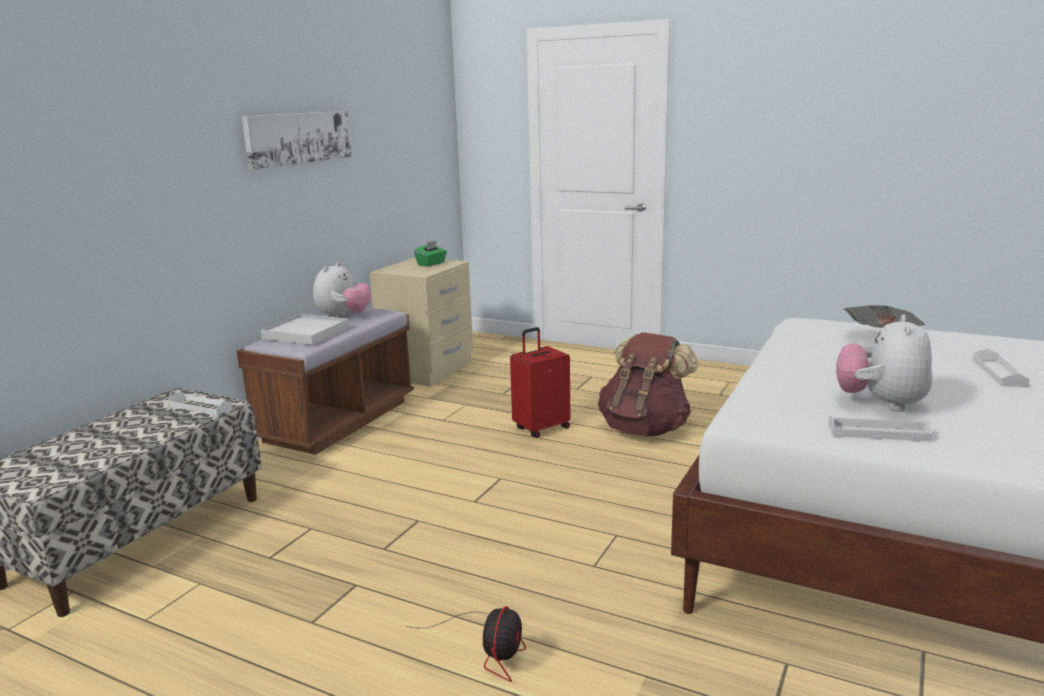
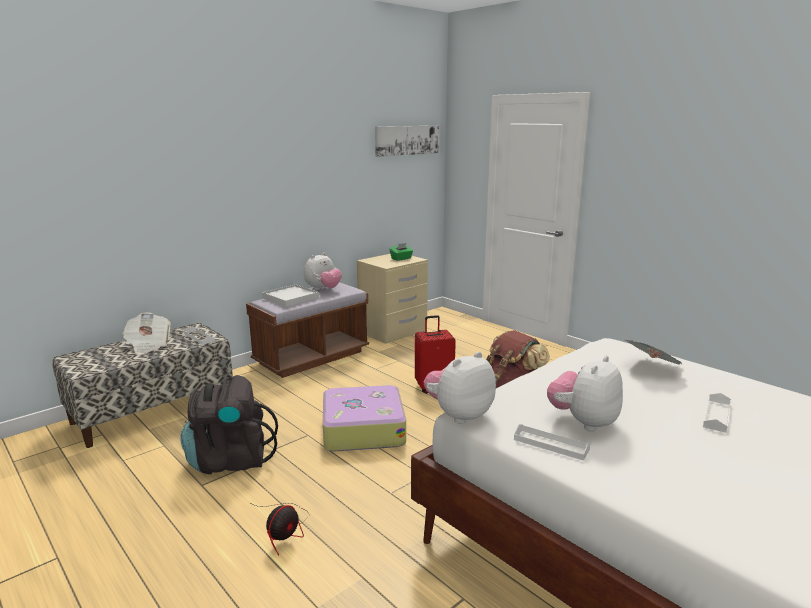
camera: 20 degrees right, 0 degrees up
(122, 430) = (148, 345): none -> newspaper
(298, 138) = (306, 169): picture -> picture (407, 140)
(329, 578) = (230, 460): none -> black backpack
(489, 497) = (362, 429): none -> suitcase
(736, 423) = (458, 415): none -> plush toy

